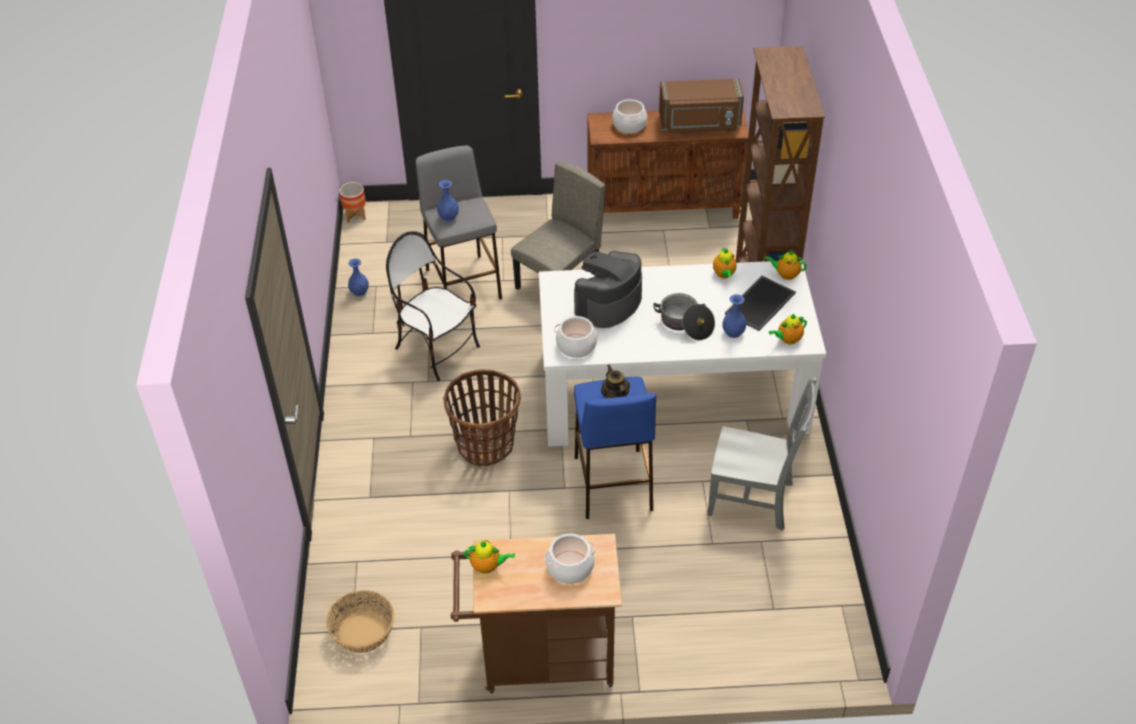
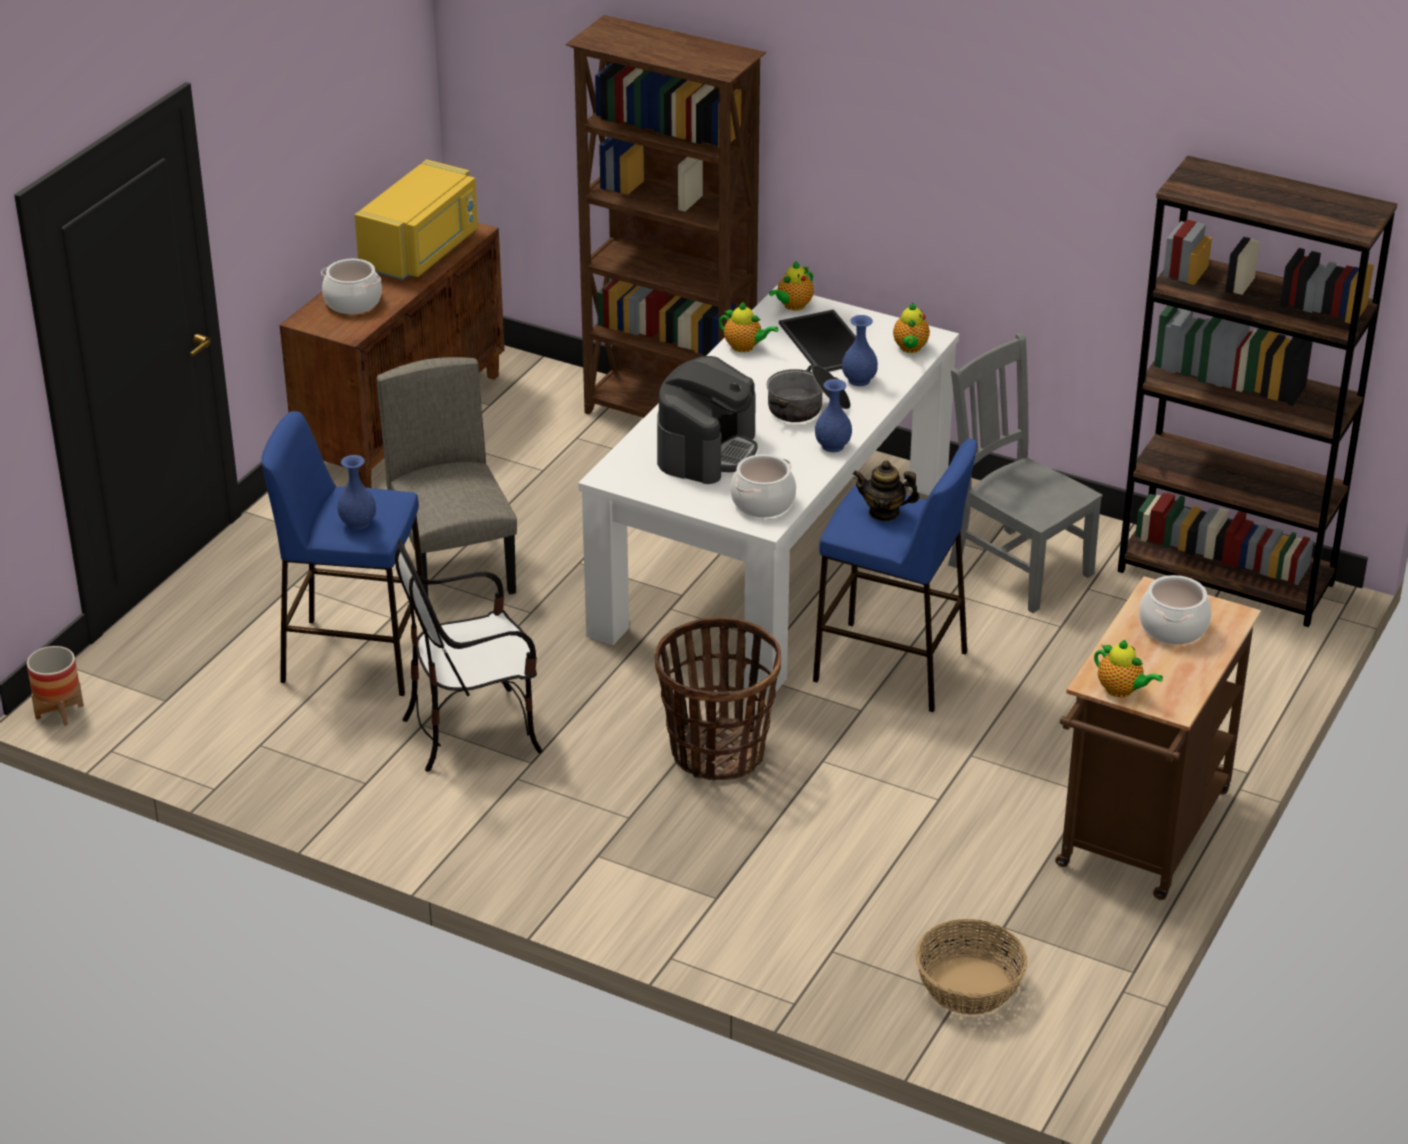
camera: 60 degrees left, 10 degrees down
(359, 292) = (254, 767): blue vase -> blue vase (833, 446)
(463, 283) = (354, 657): grey stool -> blue stool
(488, 566) = (1121, 690): teapot -> teapot turned 90 degrees clockwise
(608, 304) = (706, 450): coffee machine -> coffee machine turned 135 degrees counterclockwise
(699, 124) = (422, 251): brown microwave -> yellow microwave
(753, 499) = (1017, 567): grey chair -> grey chair turned 90 degrees counterclockwise
(832, 605) = (1226, 577): none -> brown bookcase

